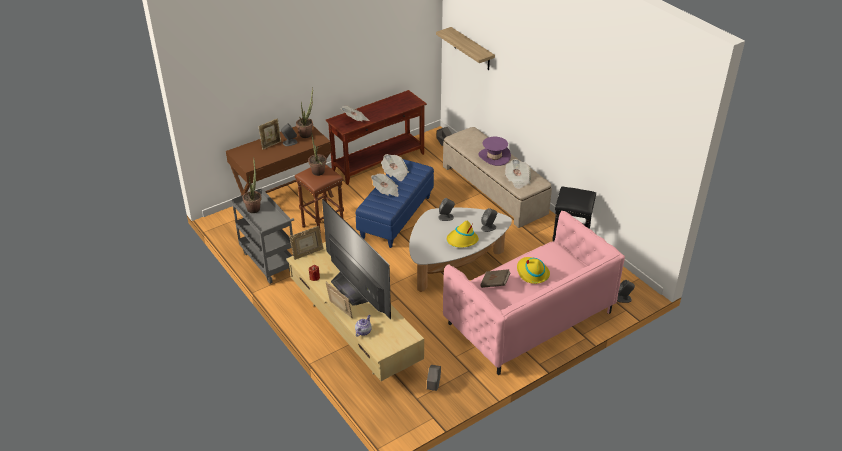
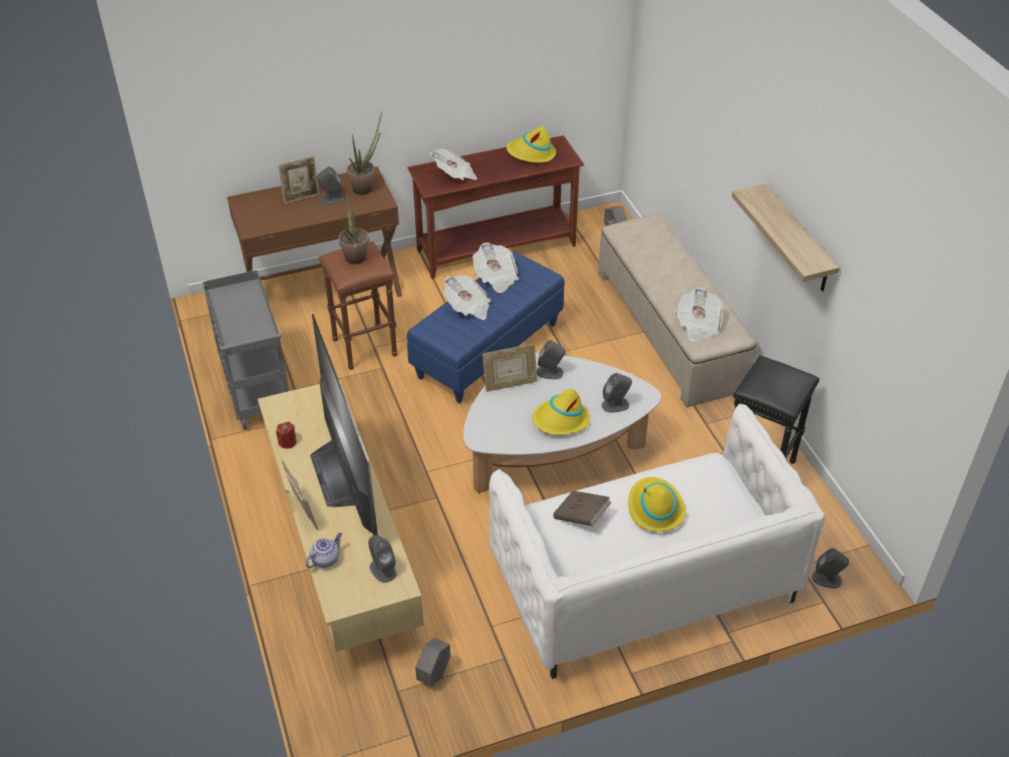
camera: 15 degrees right, 5 degrees up
(254, 207) = (236, 301): potted plant -> none
(307, 253) = (294, 396): picture frame -> picture frame (510, 385)
(394, 102) = (531, 154): none -> yellow hat
(397, 330) = (382, 569): none -> grey speaker
(472, 49) = (670, 82): shelf -> shelf (797, 240)
(494, 157) = (674, 275): purple hat -> none
(528, 319) = (643, 583): pink sofa -> white sofa

